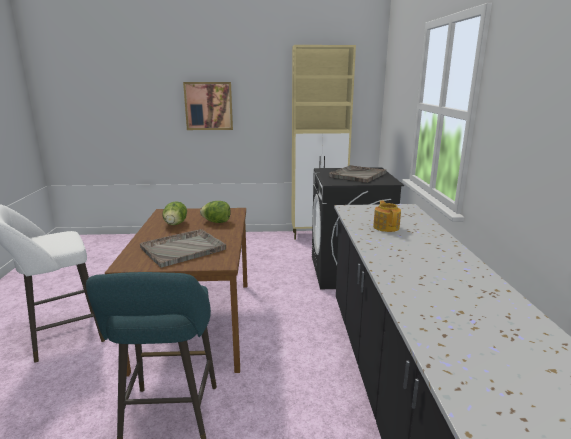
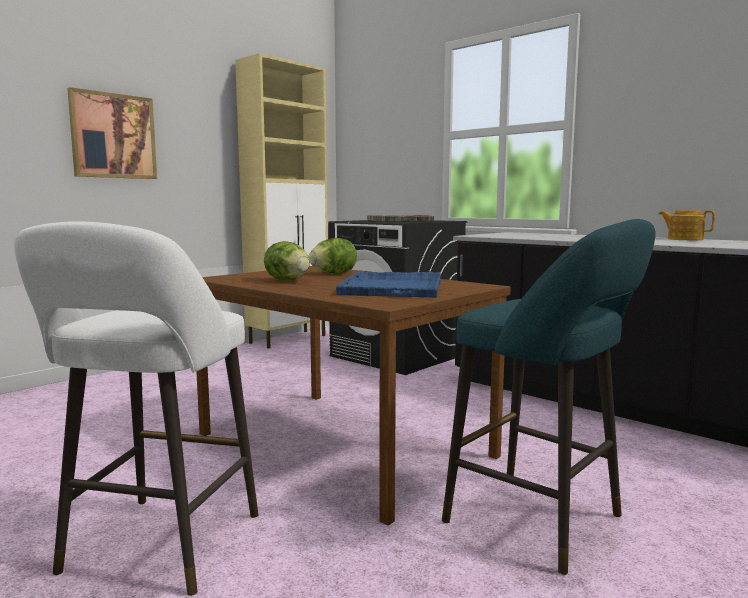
camera: 45 degrees left, 10 degrees down
(184, 248) = (393, 287): grey tray -> blue tray
(386, 227) = (555, 237): teapot -> teapot (684, 239)

